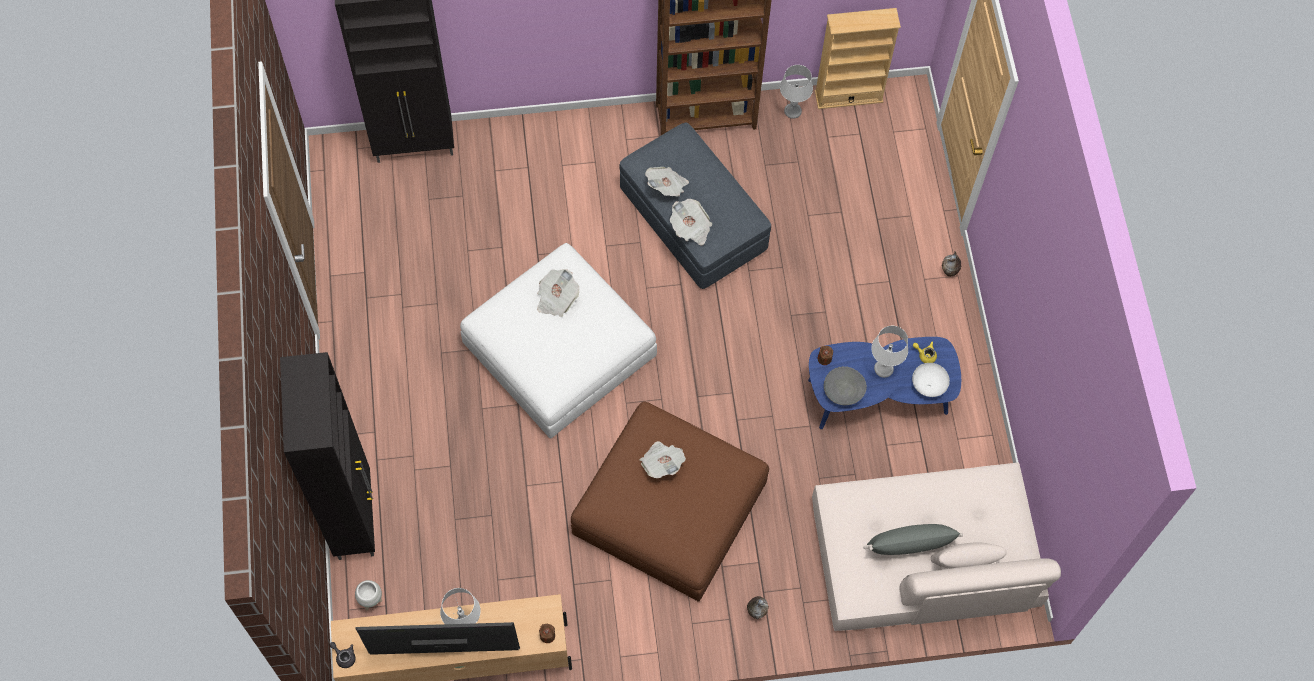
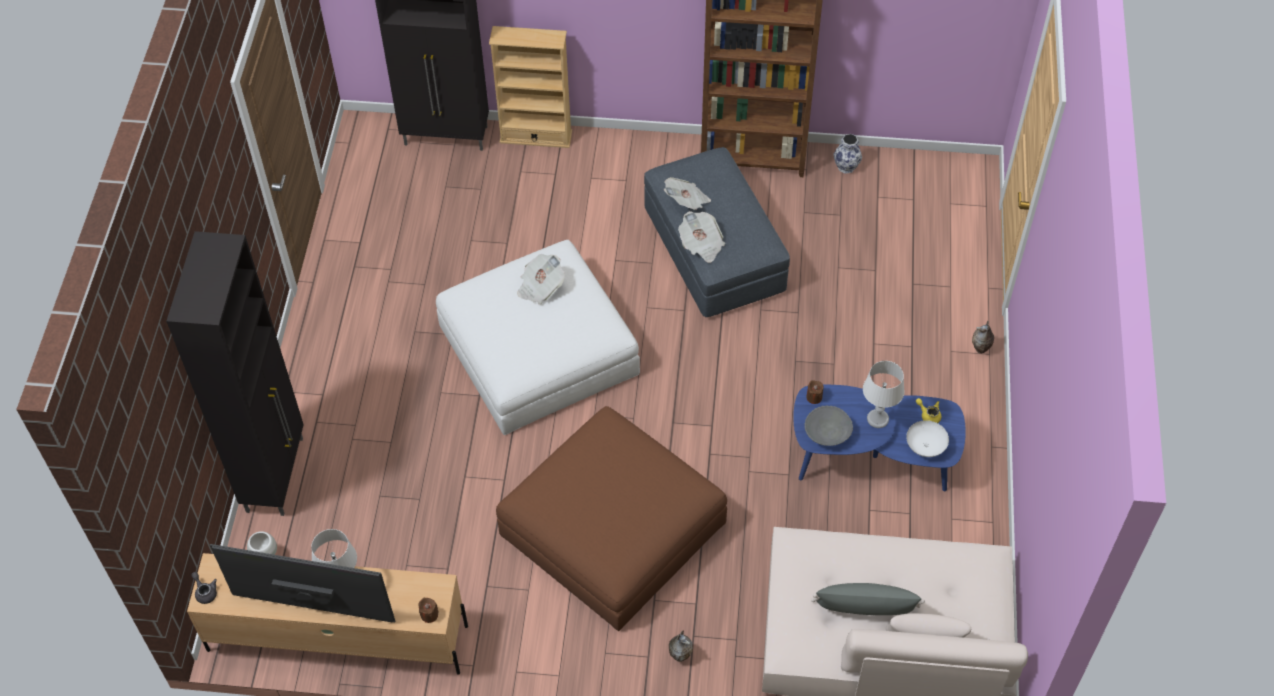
camera: 15 degrees right, 10 degrees down
(662, 463) = (607, 468): newspaper -> none
(793, 111) = (846, 167): grey table lamp -> vase
(848, 96) = (909, 162): beige bookcase -> beige bookcase (536, 136)

